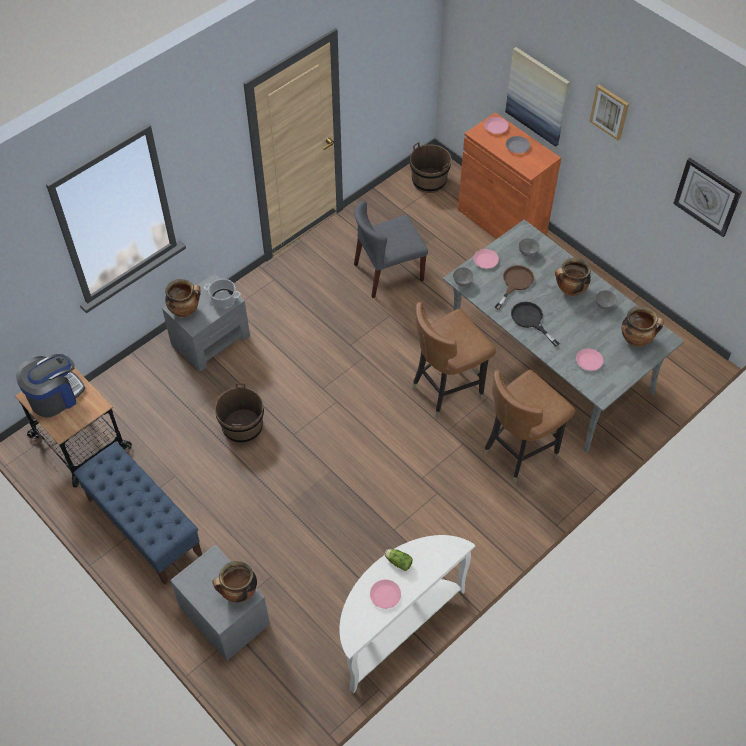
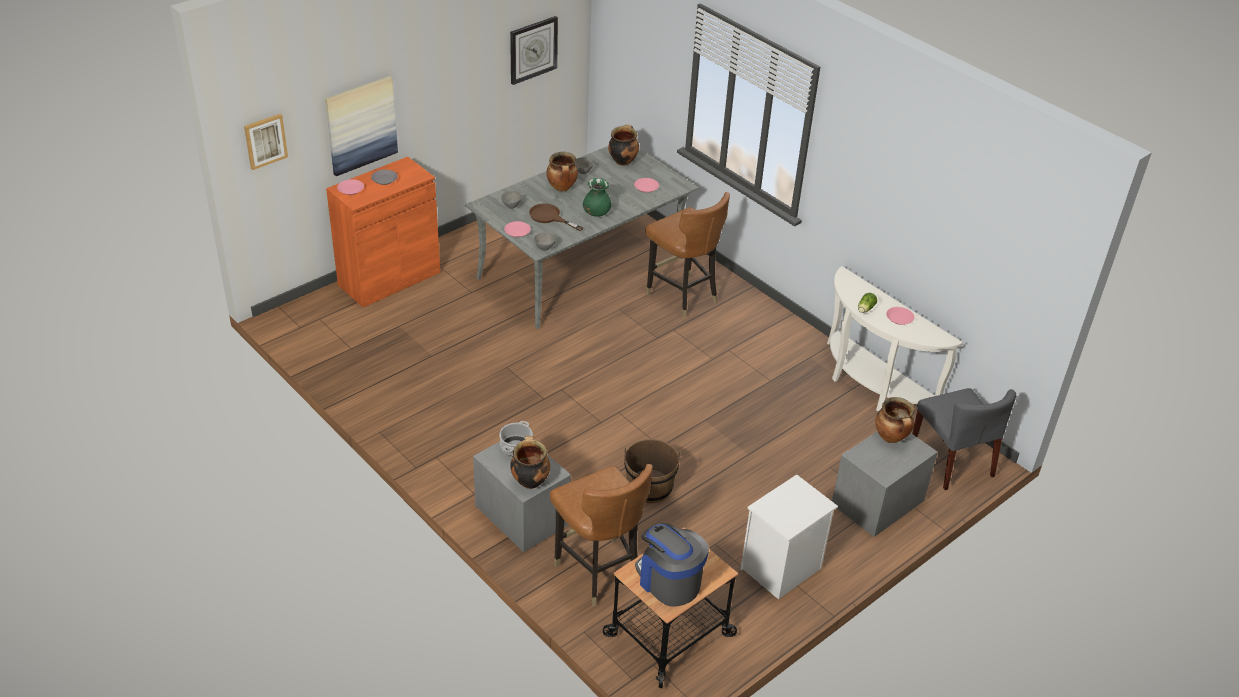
camera: 90 degrees left, 15 degrees down
(144, 526) = (781, 569): blue bench -> white nightstand
(388, 273) = (445, 365): grey chair -> grey chair (952, 460)
(429, 181) = (311, 324): brown bucket -> none
(446, 389) = (608, 335): brown chair -> brown chair (598, 572)
(530, 320) = (596, 213): black frying pan -> green vase
(609, 112) = (434, 64): picture -> picture (265, 141)

